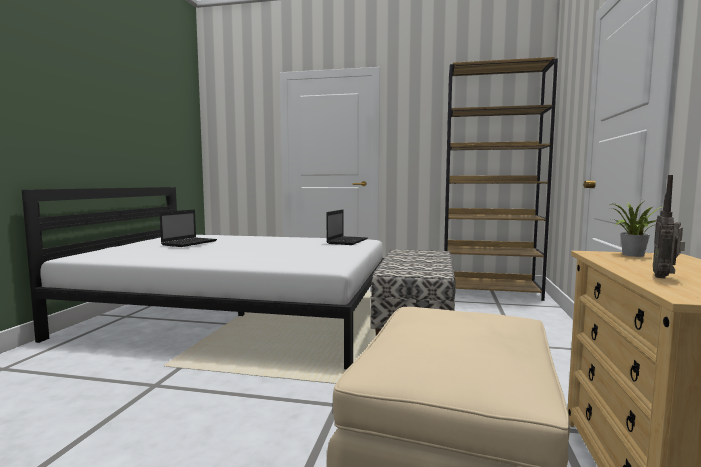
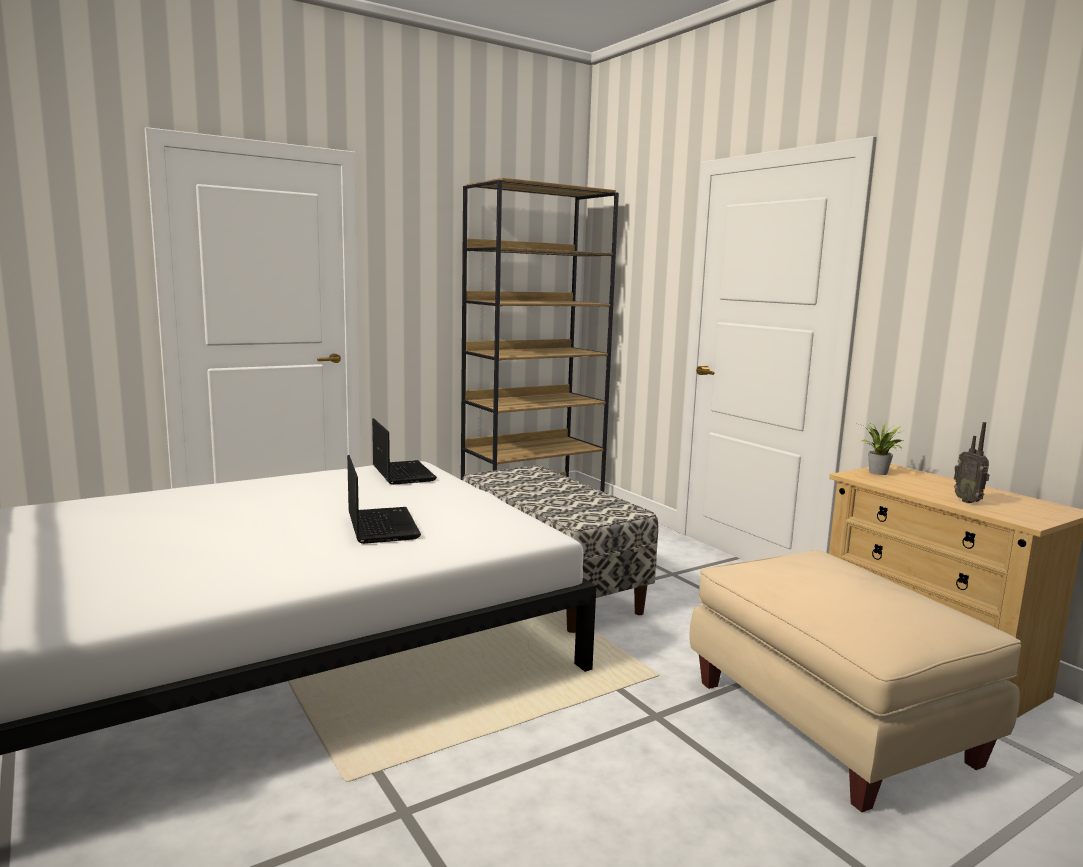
camera: 45 degrees left, 5 degrees up
(190, 243) = (142, 535): laptop -> laptop (381, 526)

